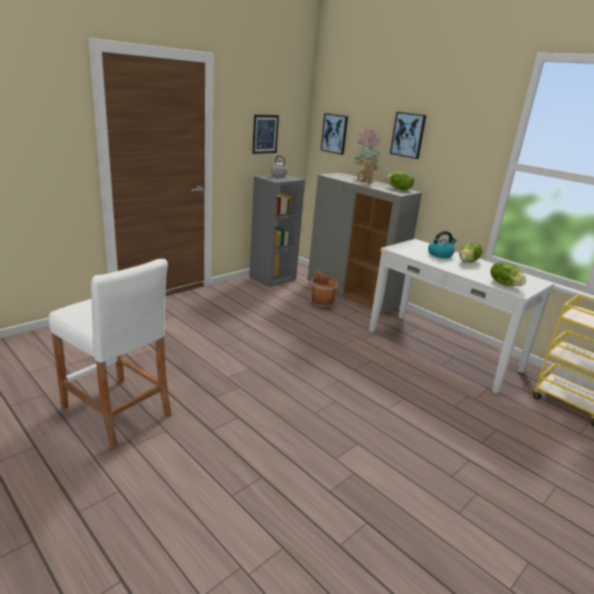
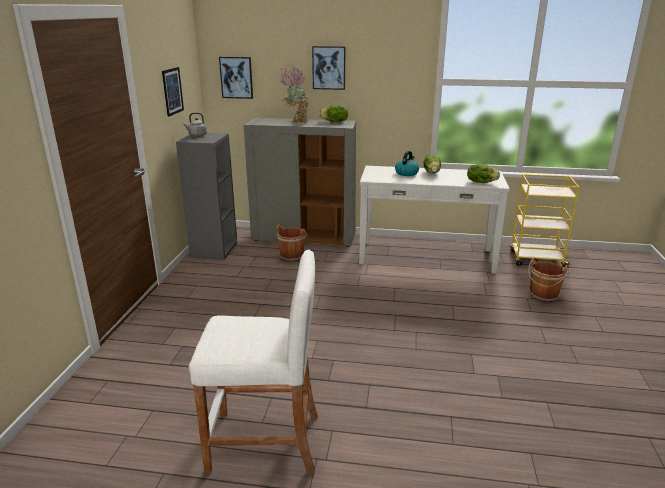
camera: 35 degrees left, 0 degrees up
(520, 437) = (543, 296): none -> brown bucket

